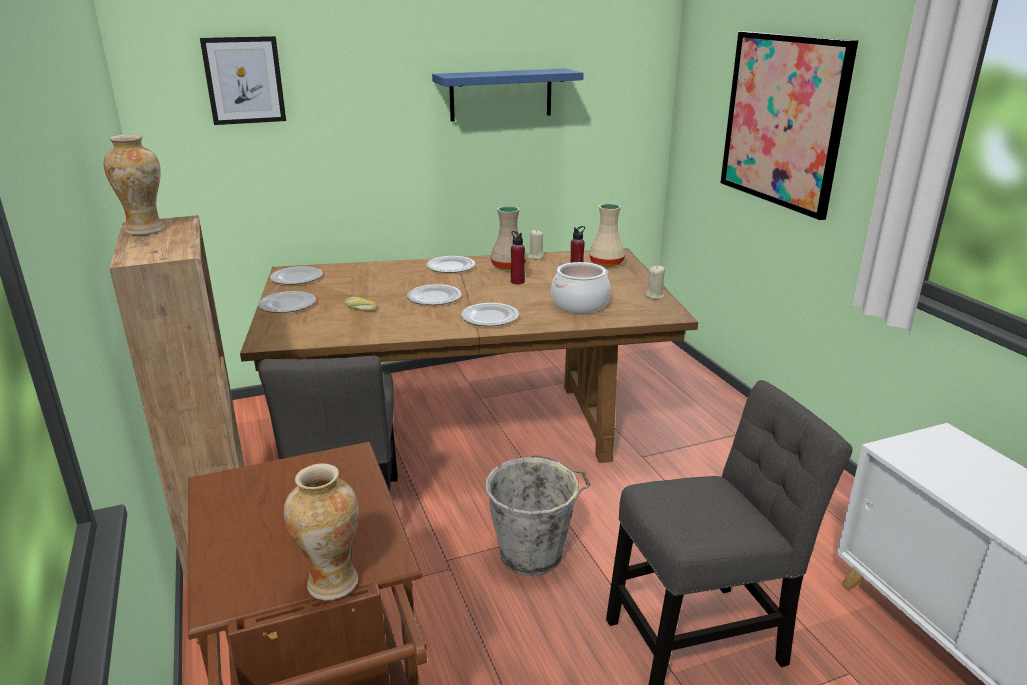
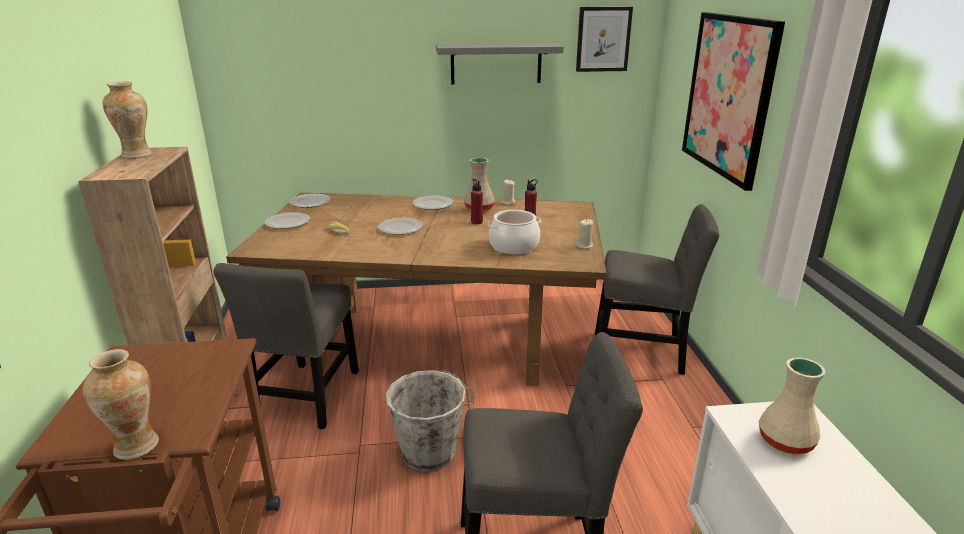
camera: 15 degrees right, 0 degrees up
(244, 80) = (283, 45): picture -> picture (603, 39)
(490, 317) = (432, 249): plate -> none
(501, 94) = (496, 63): blue shelf -> grey shelf
(607, 263) = (564, 214): beige vase -> beige vase (786, 442)
(704, 409) = (643, 352): none -> grey chair

